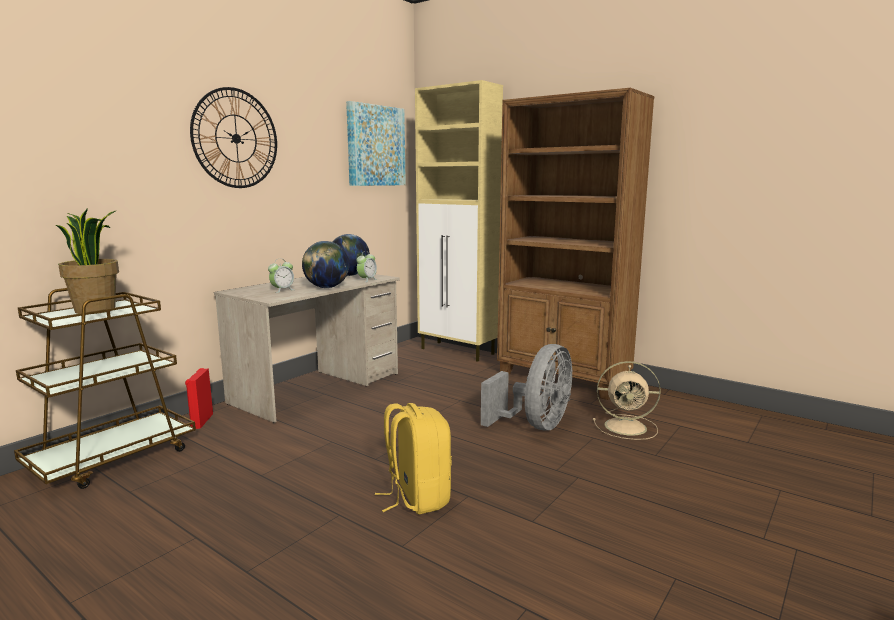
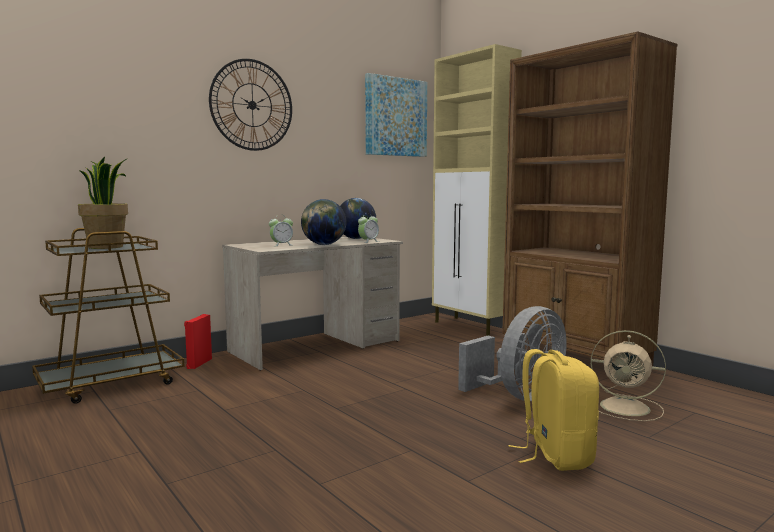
camera: 15 degrees right, 5 degrees down
(417, 498) = (358, 445): yellow backpack -> yellow backpack (555, 455)

